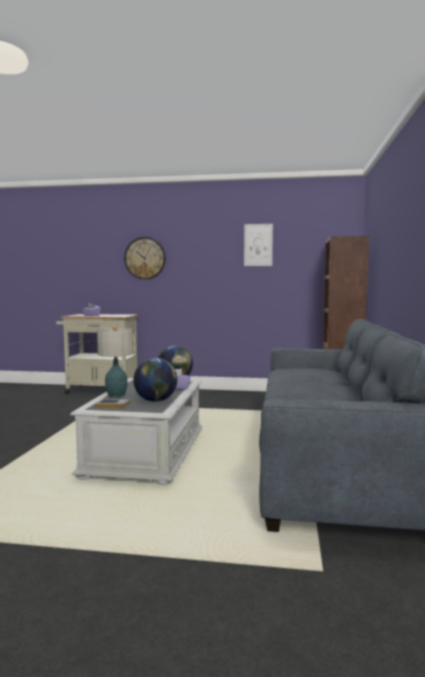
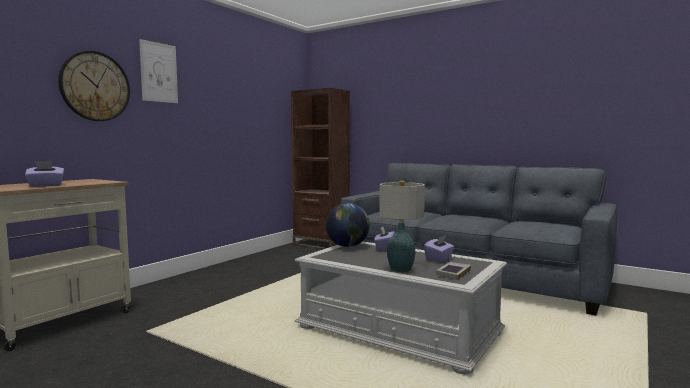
camera: 65 degrees left, 0 degrees up
(156, 400) = (439, 259): globe -> purple tissue box
(258, 245) = (234, 86): picture -> picture (159, 72)

